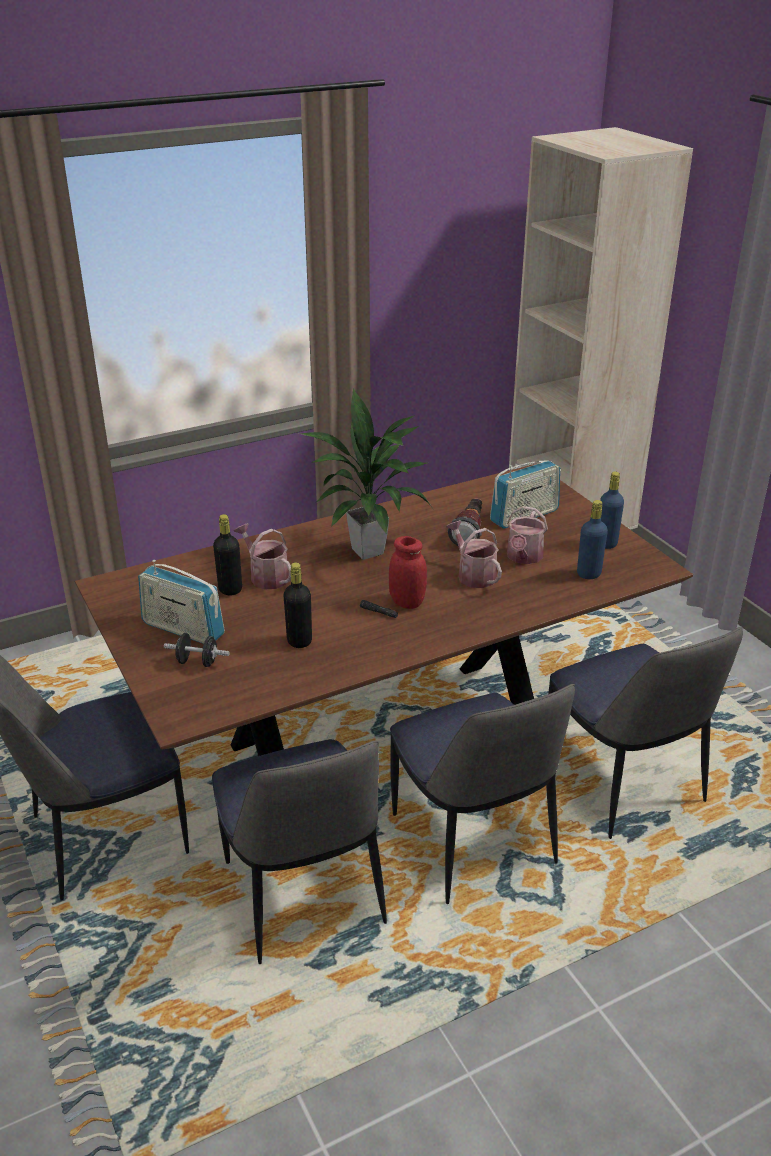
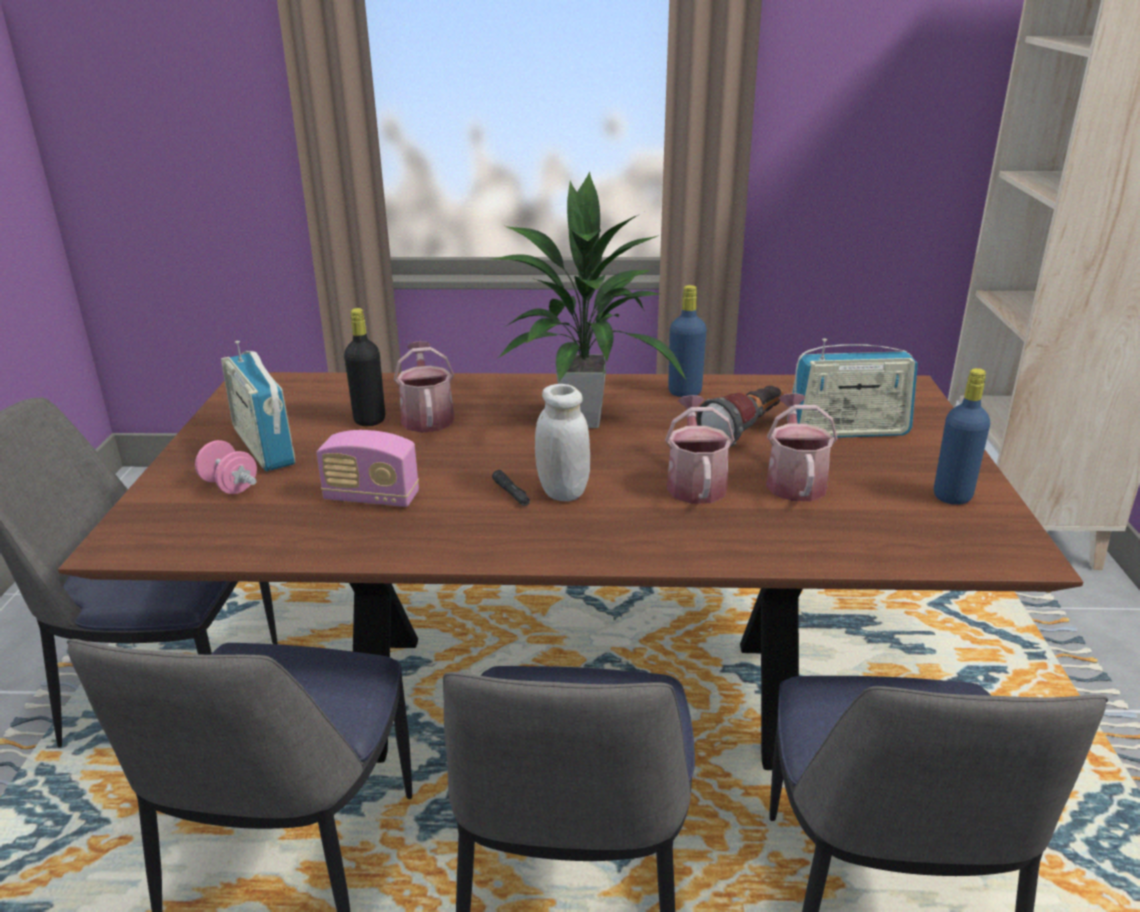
camera: 30 degrees right, 5 degrees down
(197, 662) = (229, 486): black dumbbell -> pink dumbbell
(299, 641) = (371, 498): black bottle -> radio
(407, 602) = (563, 492): red jar -> white jar
(523, 557) = (794, 481): watering can -> watering can turned 135 degrees clockwise
(588, 574) = (882, 530): blue bottle -> blue bottle (684, 392)

